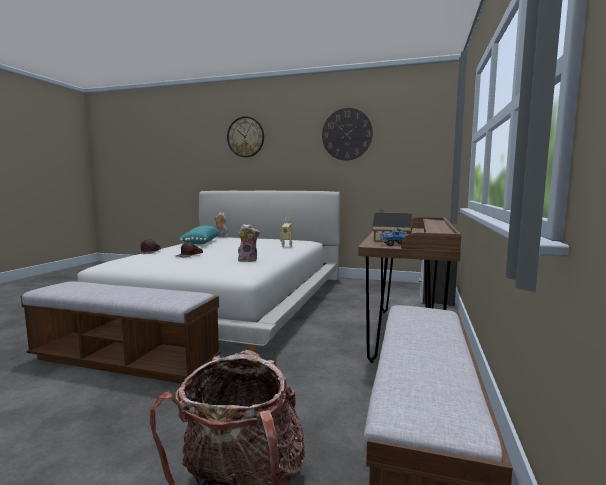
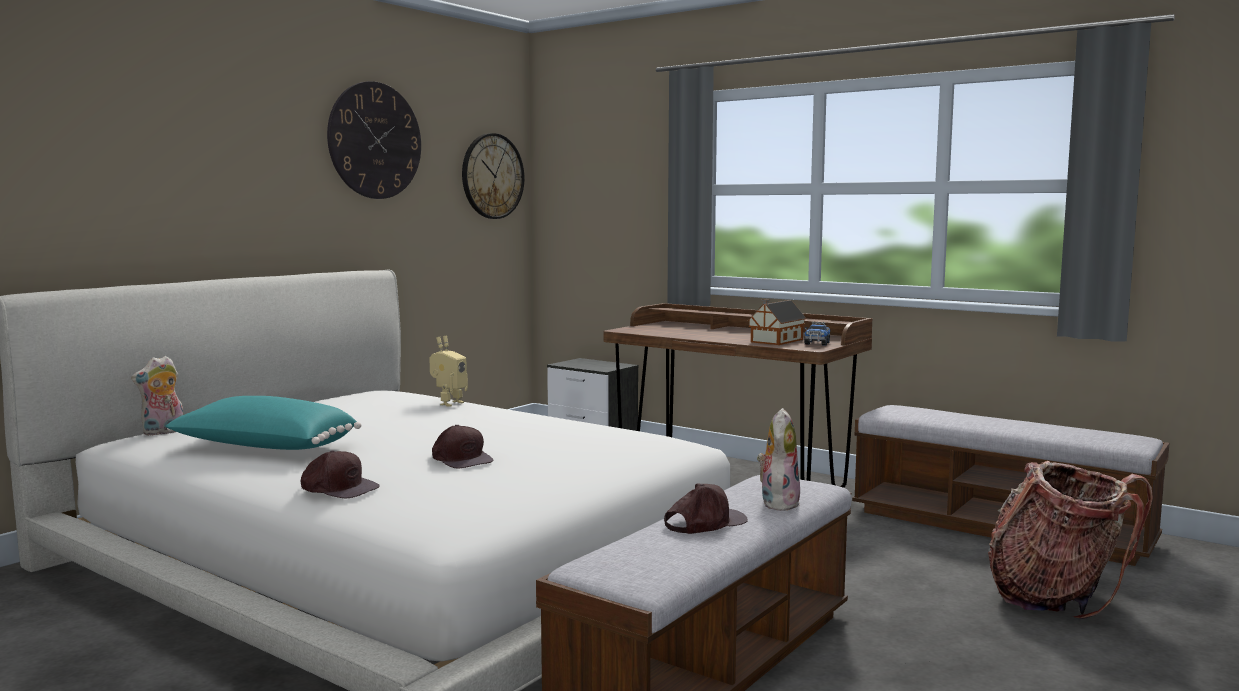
camera: 70 degrees left, 0 degrees up
(113, 289) = (704, 522): none -> brown cap
(245, 137) = (124, 119): wall clock -> wall clock (492, 176)
(248, 260) = (576, 431): plush toy -> plush toy (778, 503)

